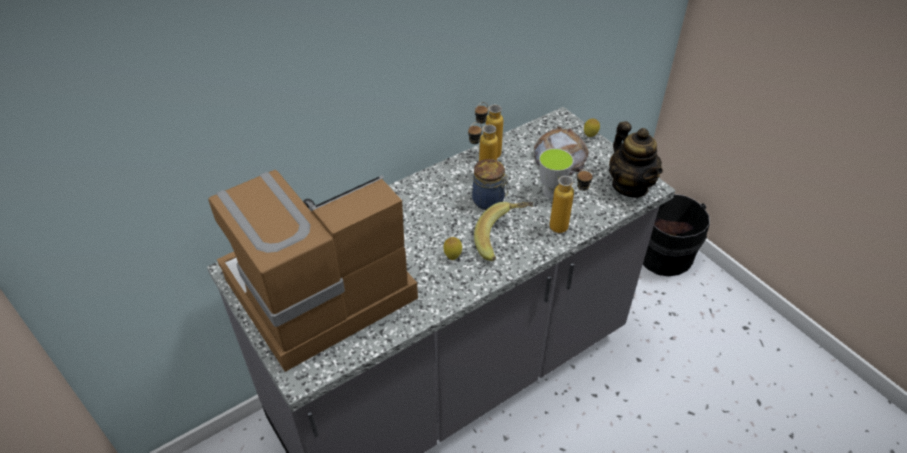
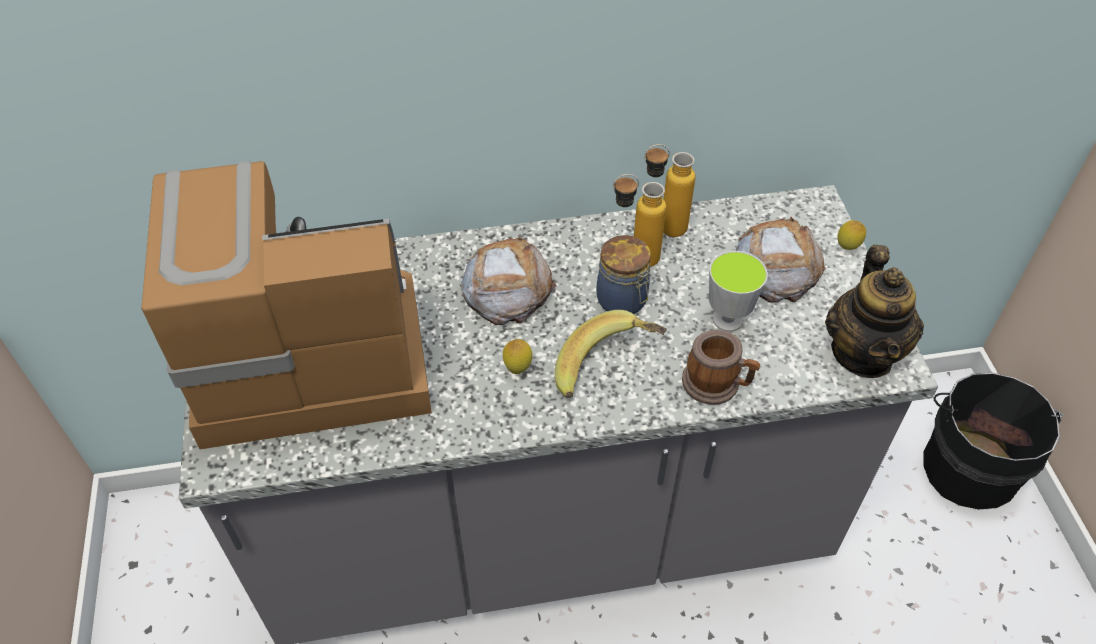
camera: 25 degrees right, 5 degrees up
(418, 215) = (507, 287): none -> bread
(566, 227) = (717, 384): bottle -> mug

